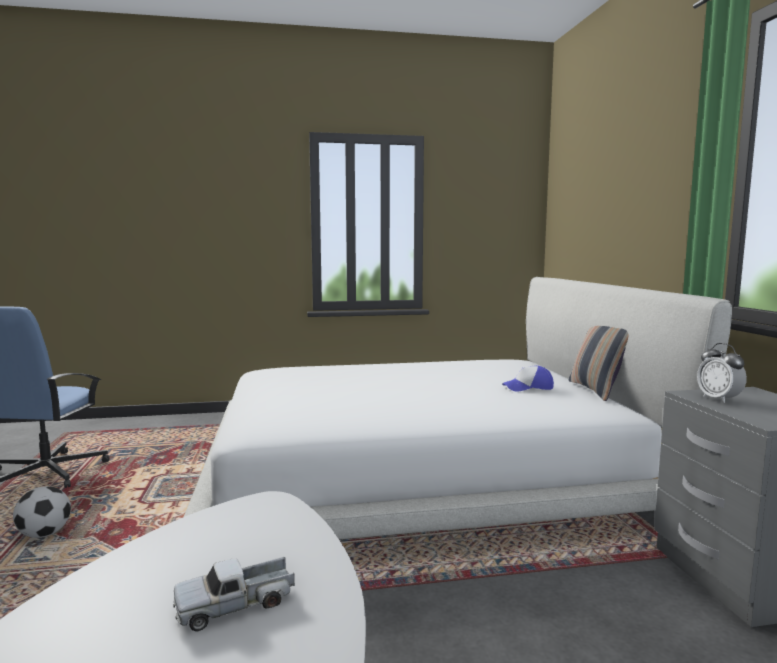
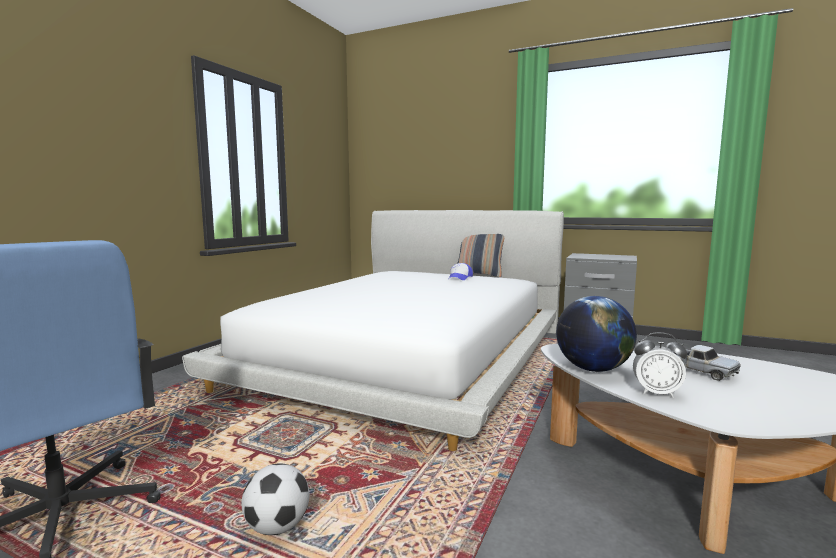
camera: 55 degrees left, 0 degrees up
(191, 531) = (593, 369): none -> globe
(236, 604) = (696, 370): toy truck -> toy truck turned 45 degrees counterclockwise
(719, 399) = (588, 257): alarm clock -> alarm clock (656, 393)

